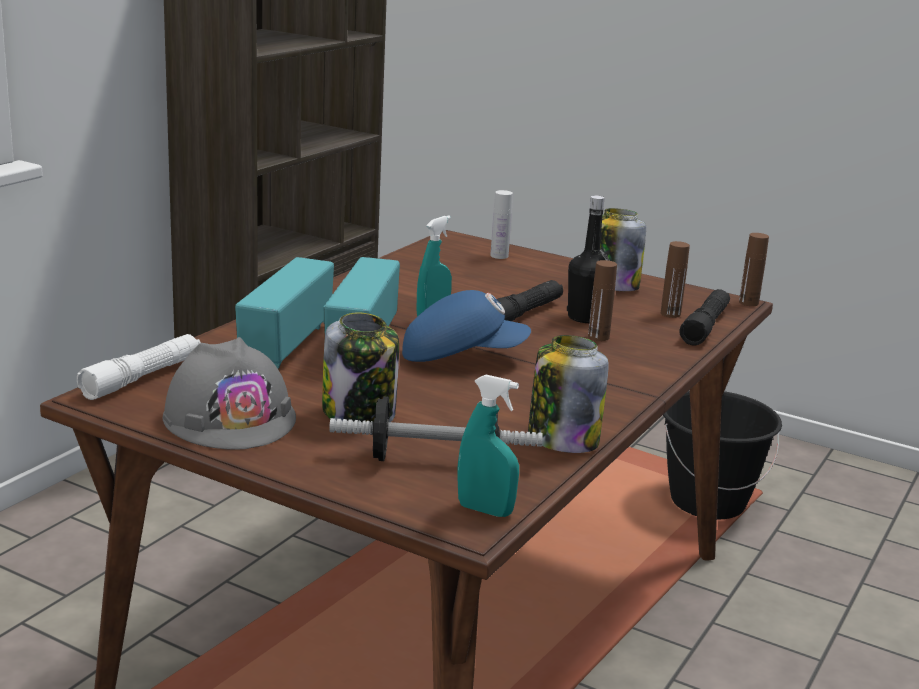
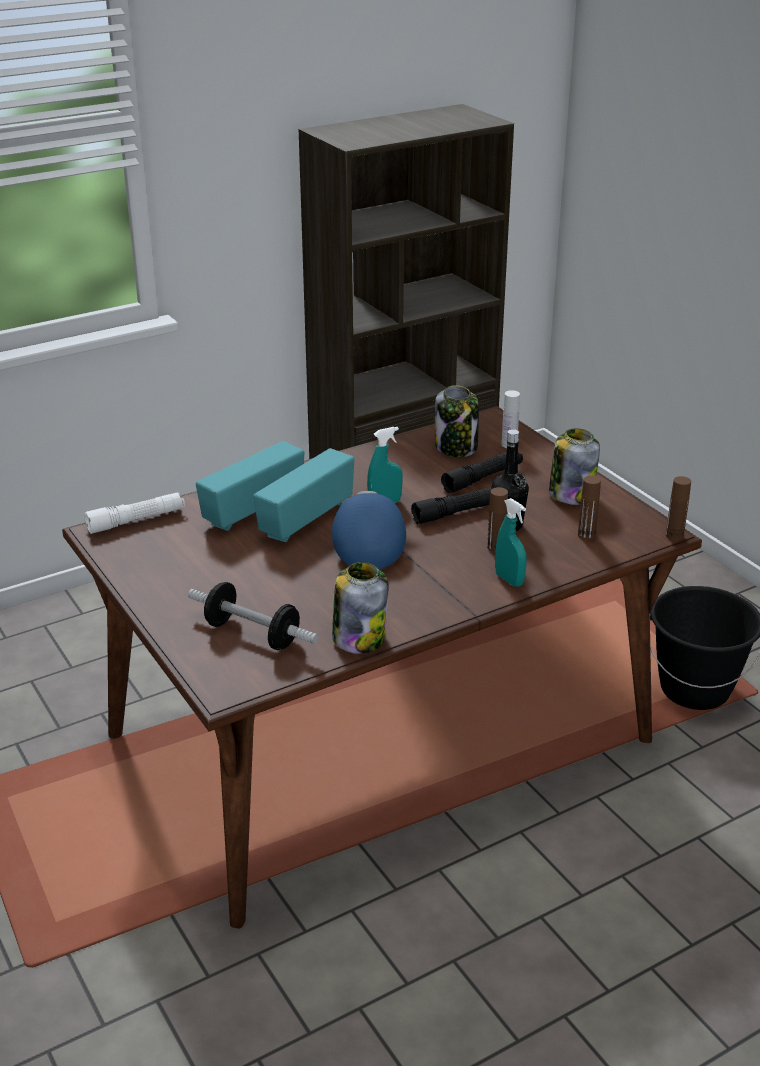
camera: 30 degrees right, 10 degrees up
(230, 418) = (159, 567): grey hard hat -> none
(360, 414) = (244, 582): jar -> jar (456, 447)
(461, 357) = (367, 546): blue cap -> blue cap turned 120 degrees counterclockwise
(485, 510) = (245, 682): turquoise spray bottle -> turquoise spray bottle (509, 580)
(705, 326) = (601, 554): black flashlight -> black flashlight (482, 478)

